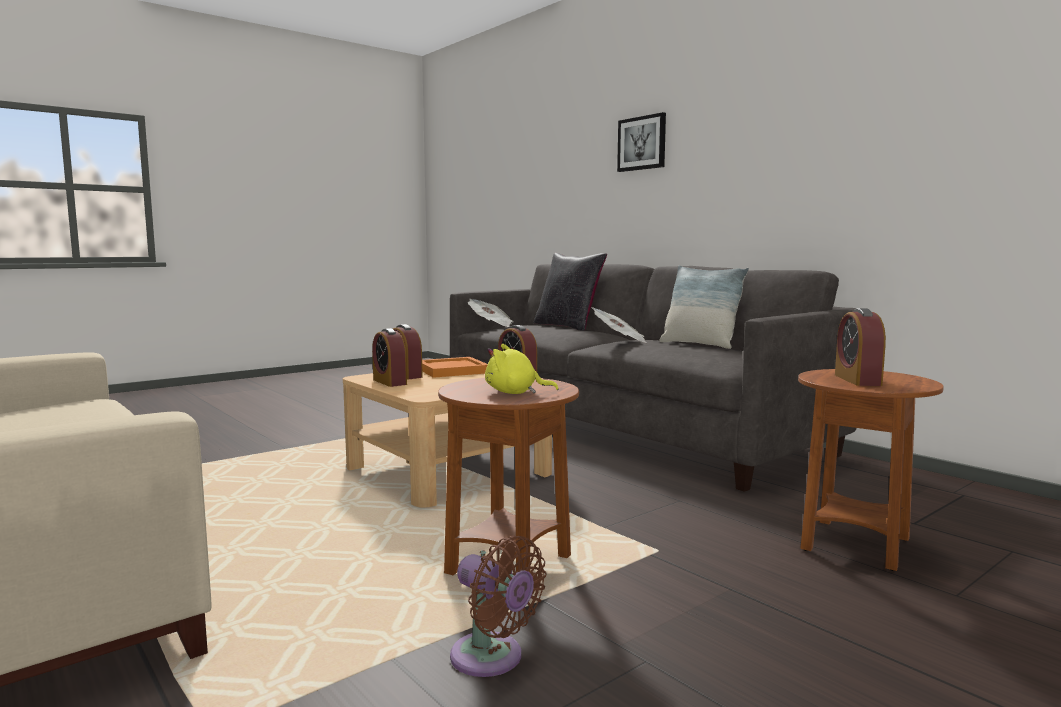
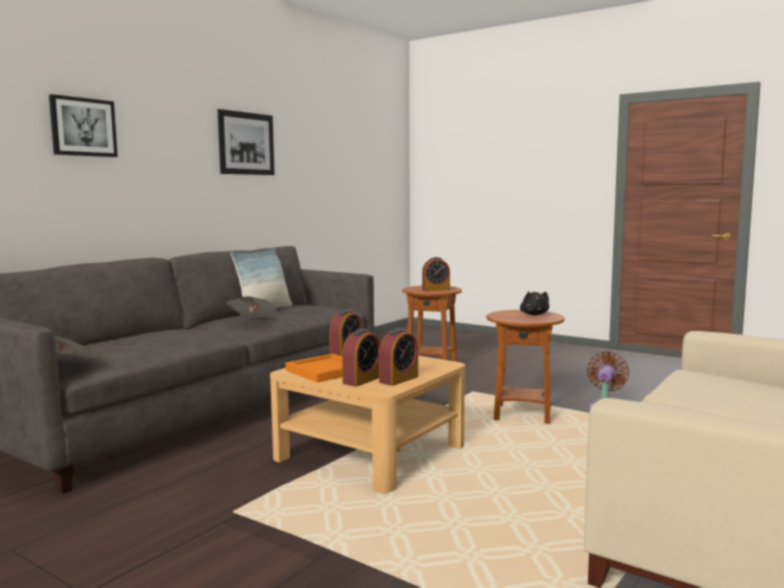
camera: 105 degrees left, 0 degrees up
(515, 393) = (534, 314): yellow plush toy -> black plush toy
(568, 326) = (111, 339): black pillow -> none
(829, 120) = (246, 143): none -> picture

